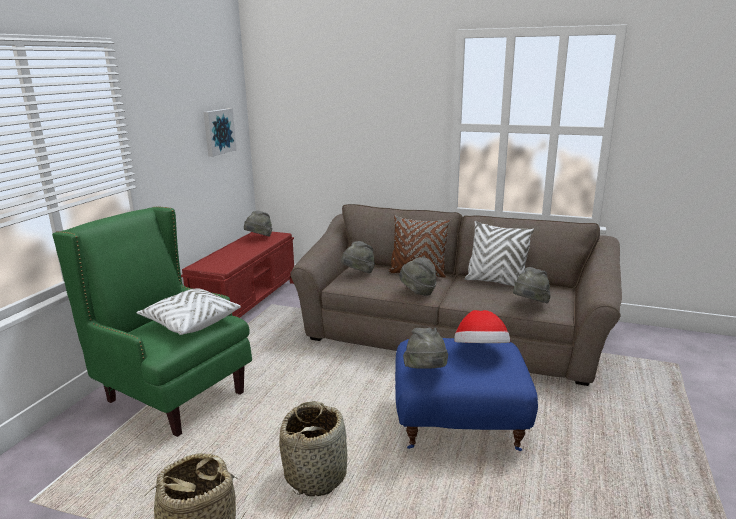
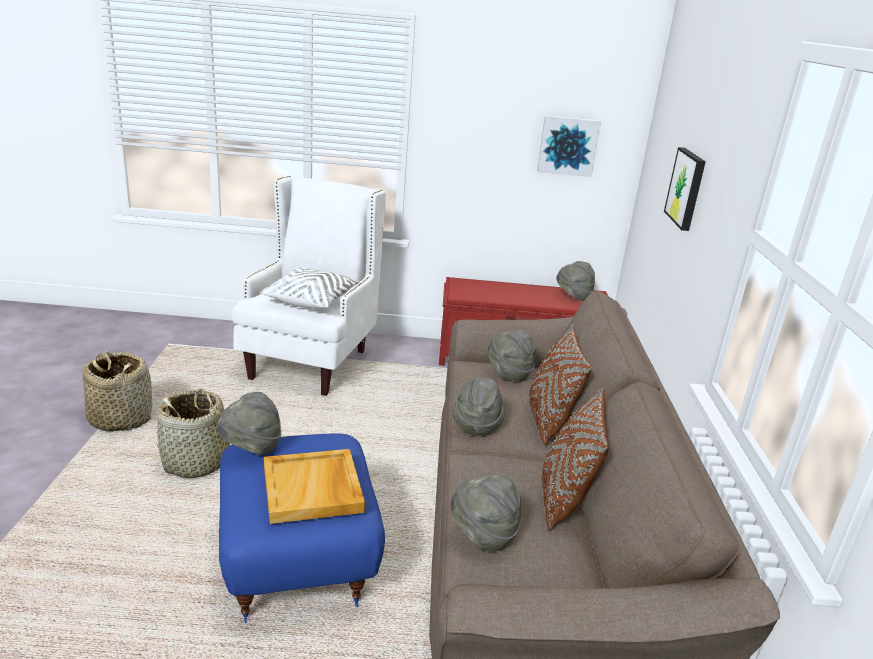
camera: 70 degrees right, 5 degrees up
(174, 396) = (310, 363): green armchair -> white armchair
(351, 127) = (687, 188): none -> picture
(480, 351) = (313, 489): hat -> beige tray
(495, 282) = (564, 498): white pillow -> brown pillow

